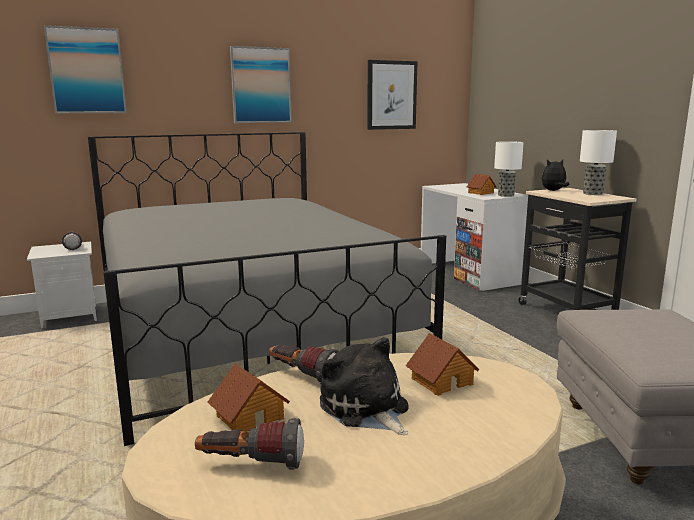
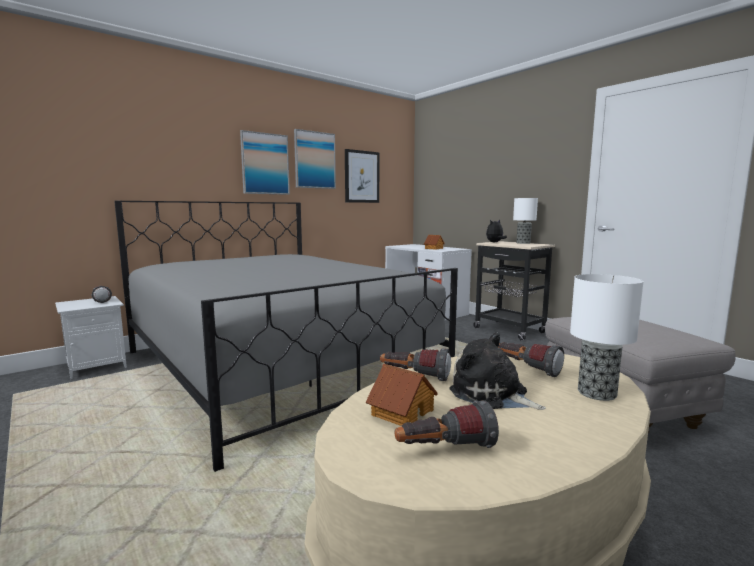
camera: 15 degrees left, 5 degrees down
(86, 71) = (114, 142): picture -> picture (314, 160)
(441, 381) = (526, 369): toy house -> flashlight
(505, 195) = (453, 249): table lamp -> table lamp (595, 393)

